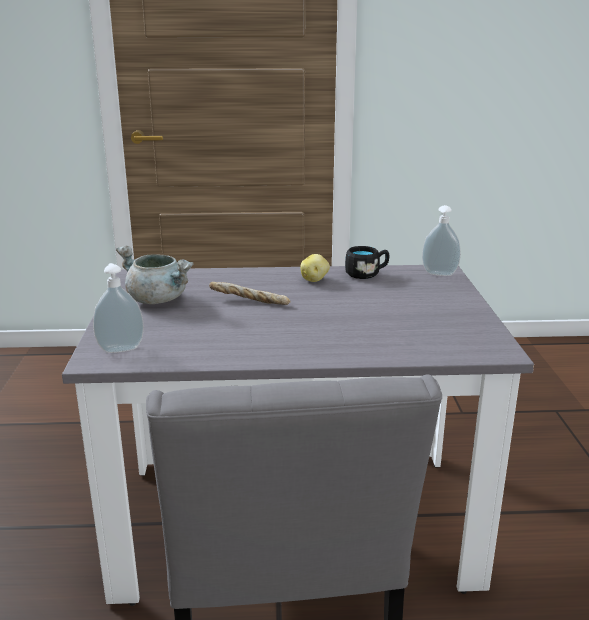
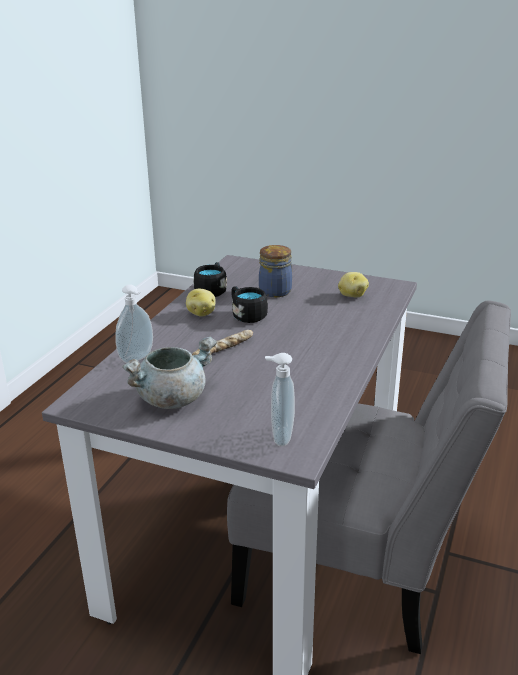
camera: 65 degrees left, 5 degrees up
(331, 296) = (246, 315): none -> black mug
(401, 298) = (276, 291): none -> jar
(439, 274) = (243, 266): soap dispenser -> soap dispenser (138, 359)
(439, 333) = (352, 295): none -> potato

